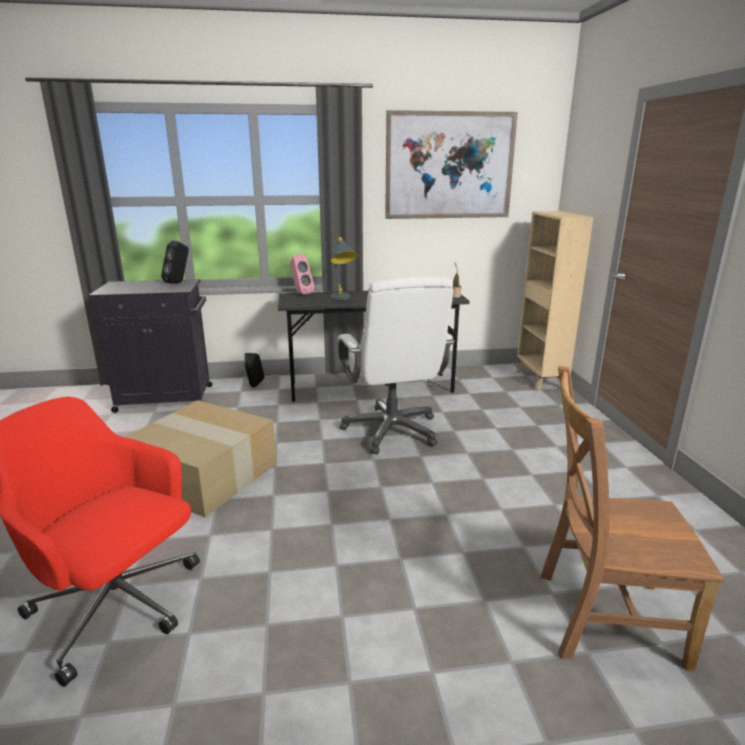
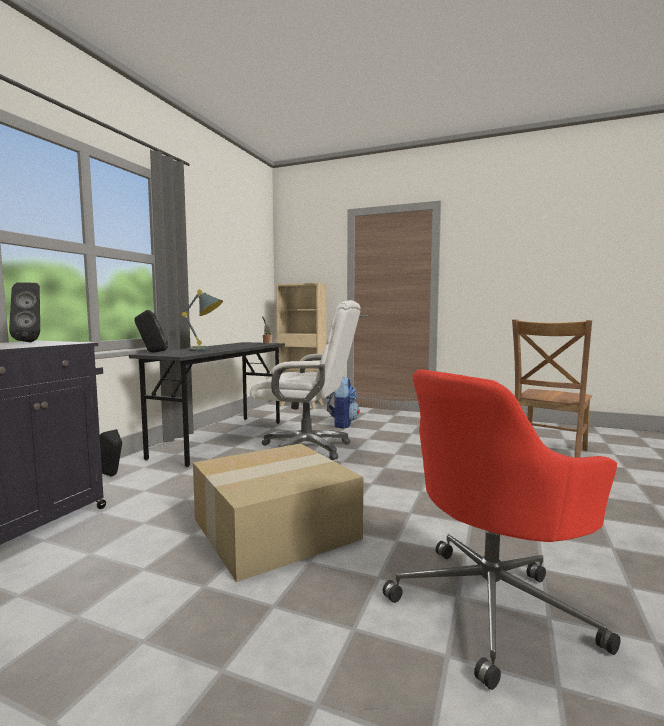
camera: 60 degrees left, 15 degrees down
(301, 293) = (152, 352): pink speaker -> black speaker
(449, 166) = (225, 245): picture -> none
(502, 423) = (342, 424): none -> backpack

